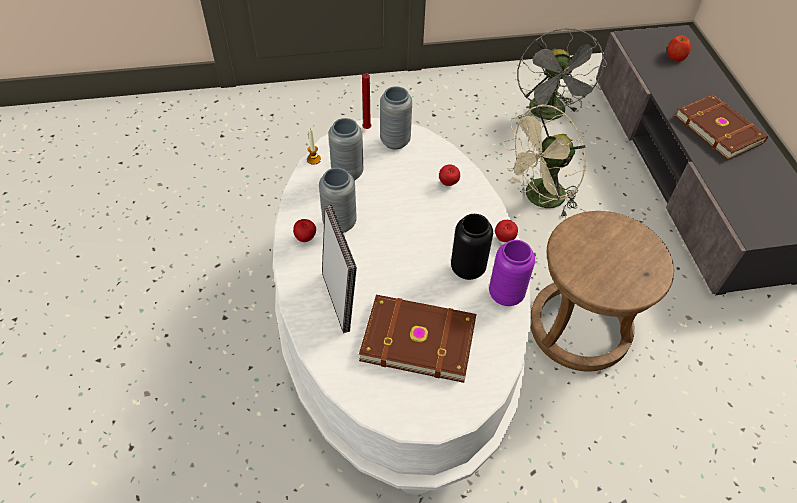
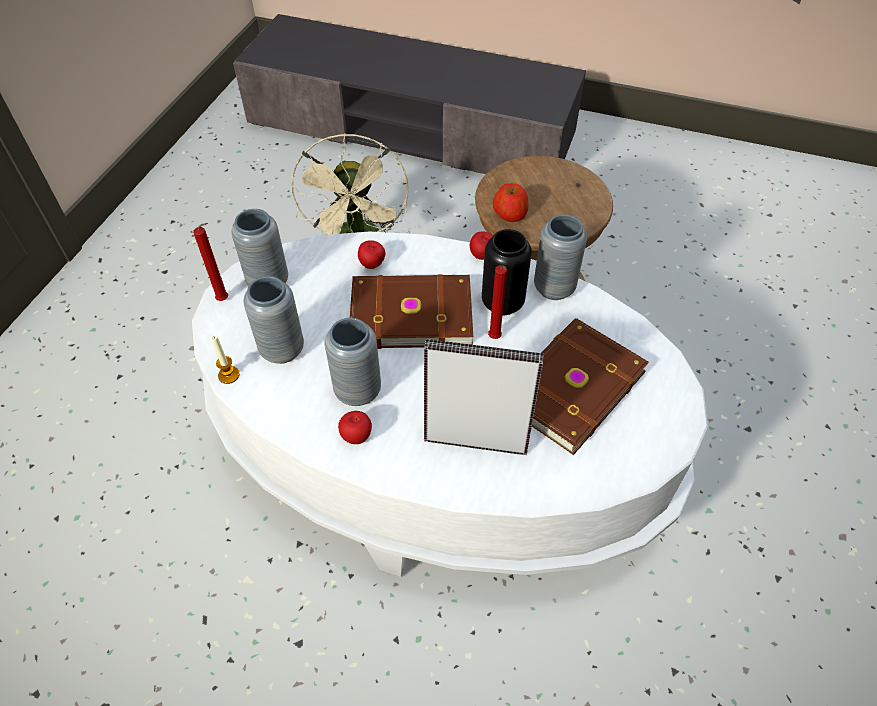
camera: 60 degrees left, 0 degrees up
(431, 277) = (495, 339): none -> red candle
(506, 294) = (554, 288): purple vase -> grey vase
(550, 114) = (258, 180): grey fan -> none
(675, 56) = (309, 42): apple -> apple (510, 214)
(719, 128) = (420, 66): brown book -> brown book (410, 313)

